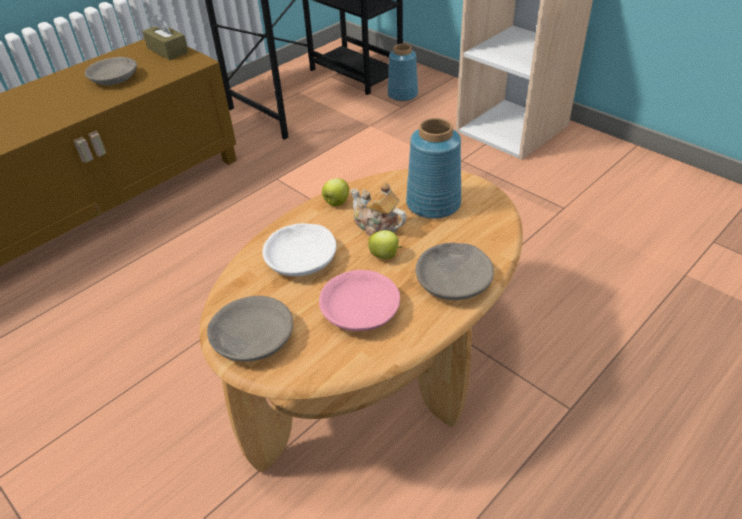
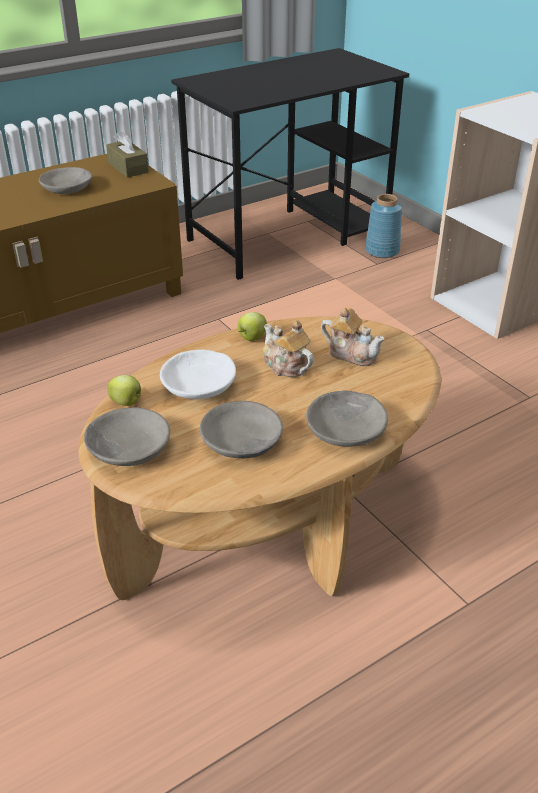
camera: 10 degrees right, 5 degrees down
(361, 311) = (241, 442): pink bowl -> grey bowl
(385, 255) = (284, 395): apple -> apple (127, 402)
(433, 203) = (351, 353): blue vase -> teapot

